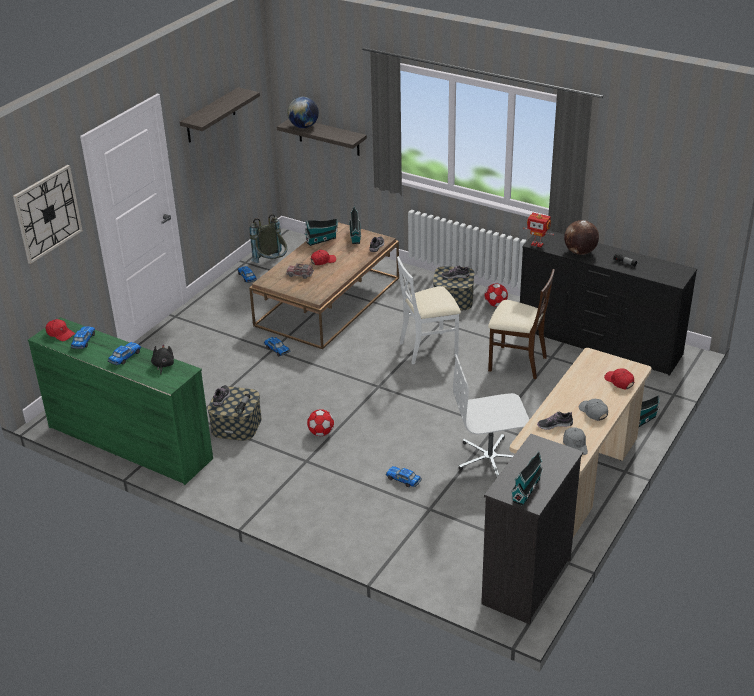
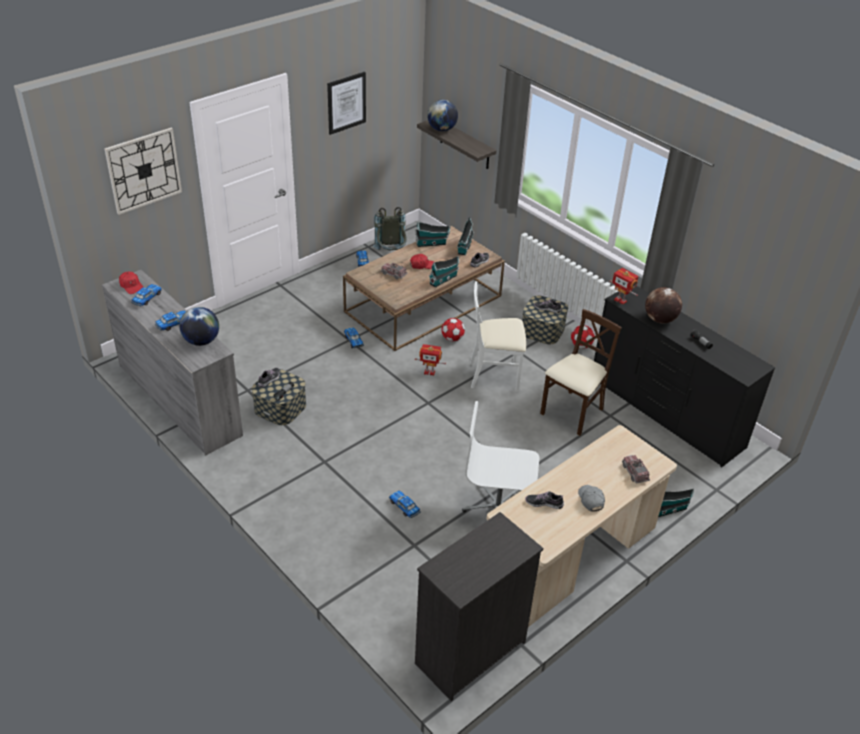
camera: 15 degrees right, 5 degrees up
(129, 442) = (179, 399): green dresser -> grey dresser
(163, 365) = (201, 341): black plush toy -> globe
(210, 116) = (346, 102): shelf -> picture
(321, 433) = (352, 436): football -> football (452, 338)
(365, 360) = (429, 372): none -> toy robot
(517, 363) = (572, 413): beige chair -> beige chair turned 90 degrees counterclockwise
(527, 489) = (463, 575): toy house -> toy house (444, 279)
(575, 445) = (553, 532): grey cap -> none
(619, 382) = (635, 473): red cap -> toy truck

